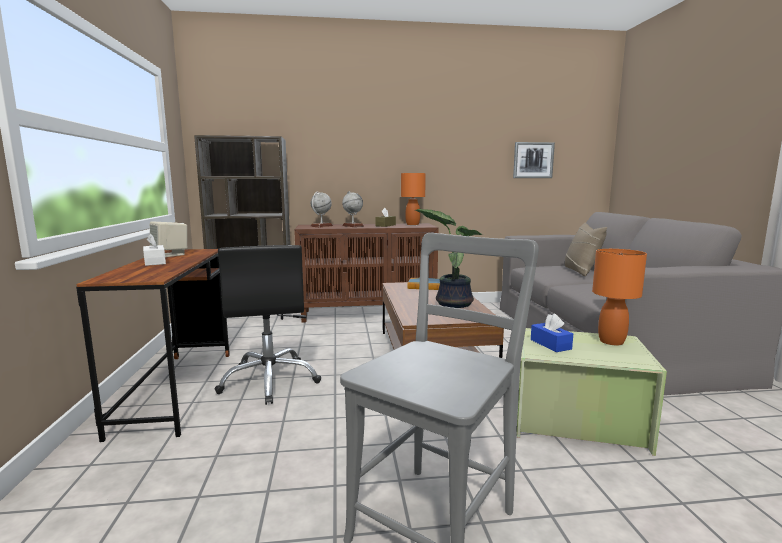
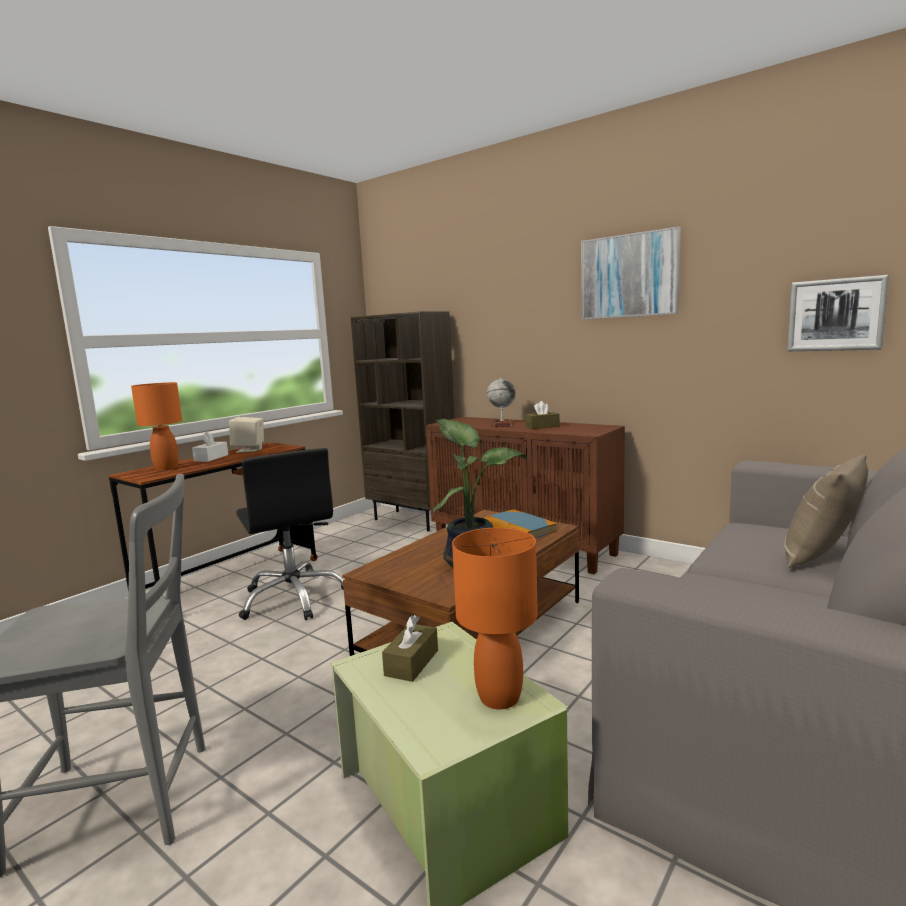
camera: 45 degrees right, 0 degrees up
(270, 381) = (294, 598): black office chair -> black office chair turned 60 degrees counterclockwise
(321, 226) = (469, 422): globe -> none
(412, 224) = (586, 427): orange table lamp -> orange table lamp (167, 468)
(429, 128) = (629, 276): none -> picture
(550, 344) = (411, 663): blue tissue box -> brown tissue box

